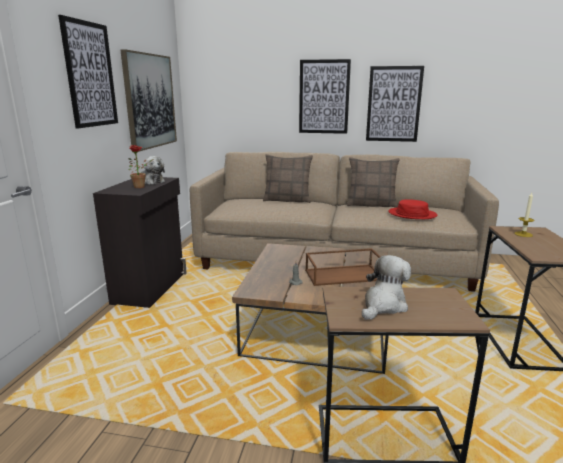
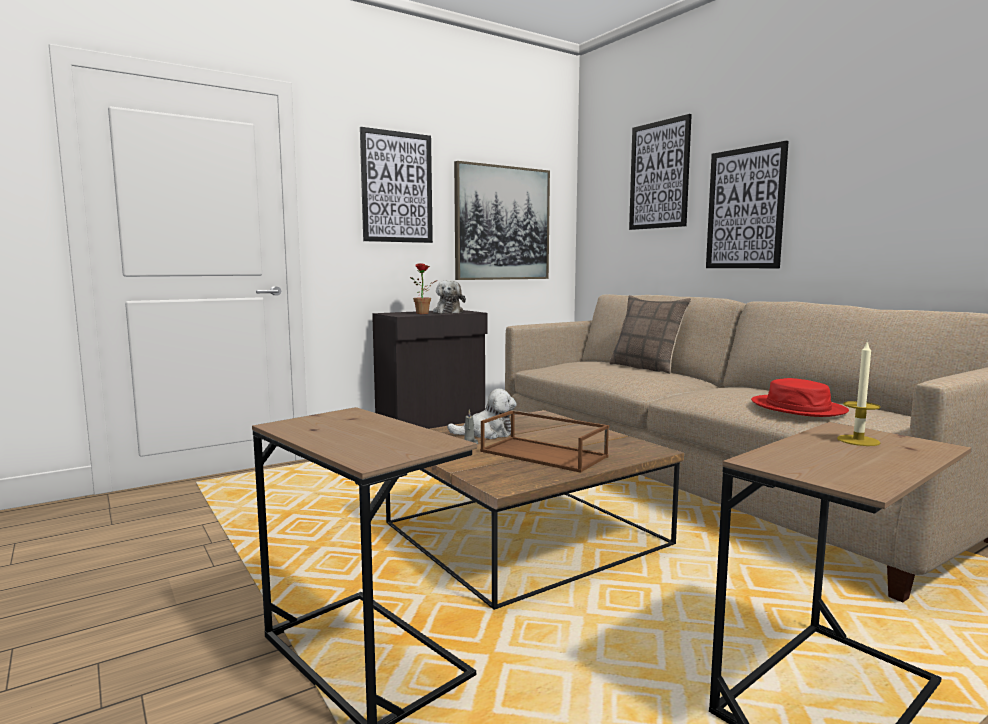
camera: 45 degrees right, 10 degrees down
(371, 205) = (766, 390): pillow -> none
(383, 305) = (347, 429): plush toy -> plush toy (486, 433)
(393, 104) = (864, 212): picture -> picture (659, 175)

